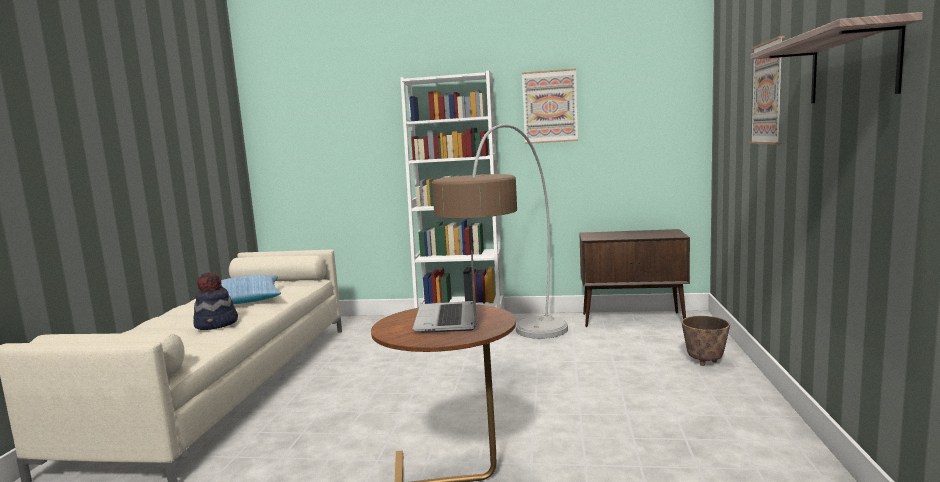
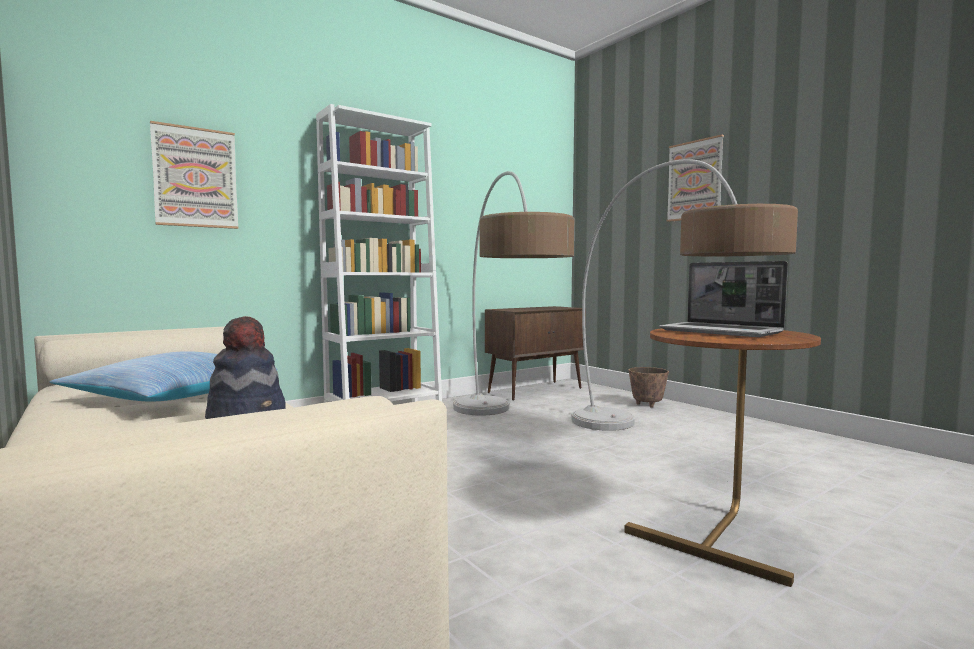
camera: 45 degrees left, 5 degrees down
(550, 106) = (461, 179): picture -> picture (195, 177)
(600, 408) = (667, 445): none -> floor lamp
(852, 67) = (840, 149): shelf -> none

